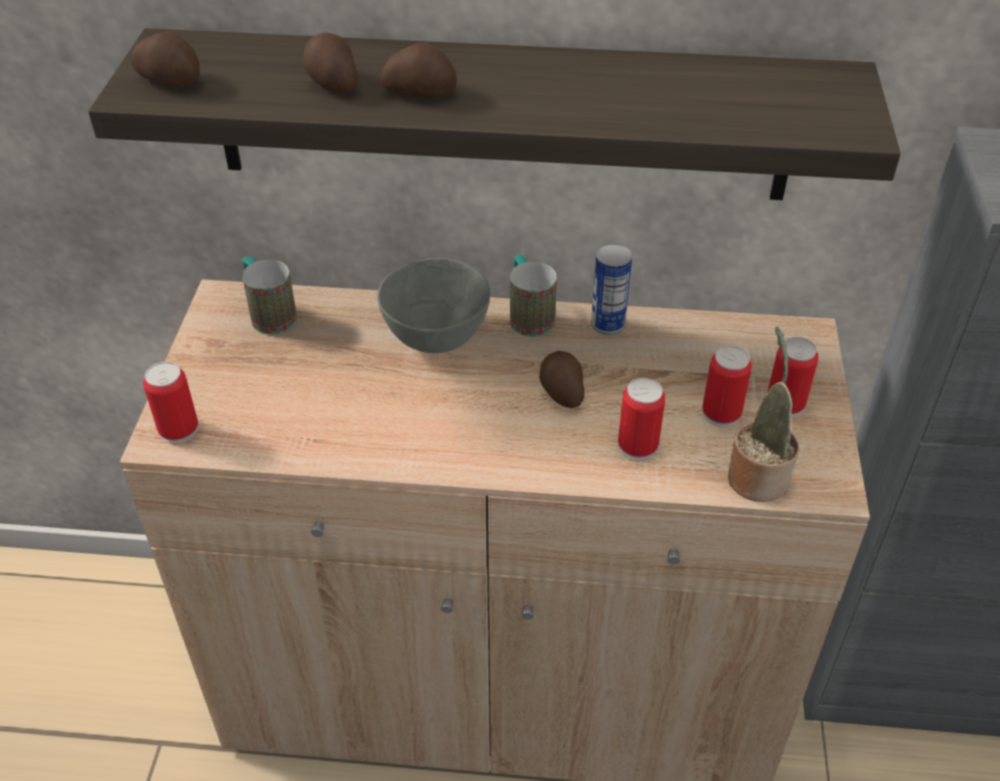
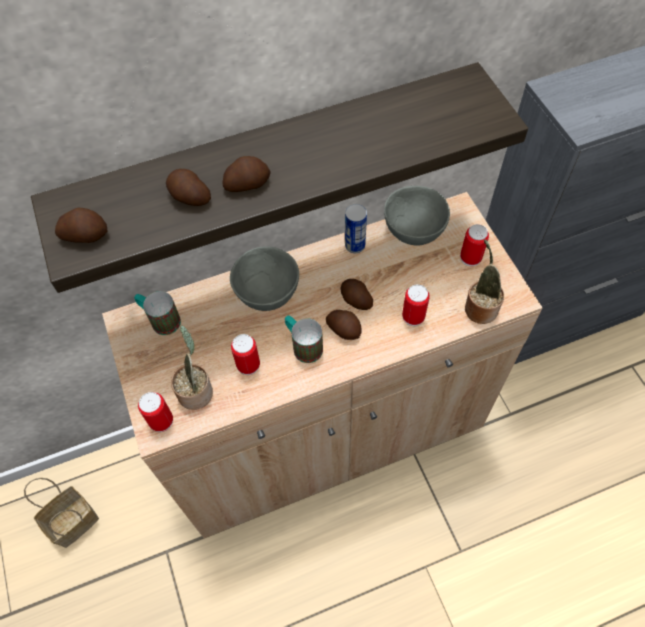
camera: 25 degrees left, 15 degrees up
(70, 636) = (74, 520): none -> basket
(252, 413) = (196, 391): none -> potted plant
(518, 421) = (344, 329): none -> potato
(528, 315) = (309, 257): mug -> mug (303, 345)
(711, 341) = (413, 233): none -> grey bowl
(721, 413) = (443, 277): can -> can (248, 365)

